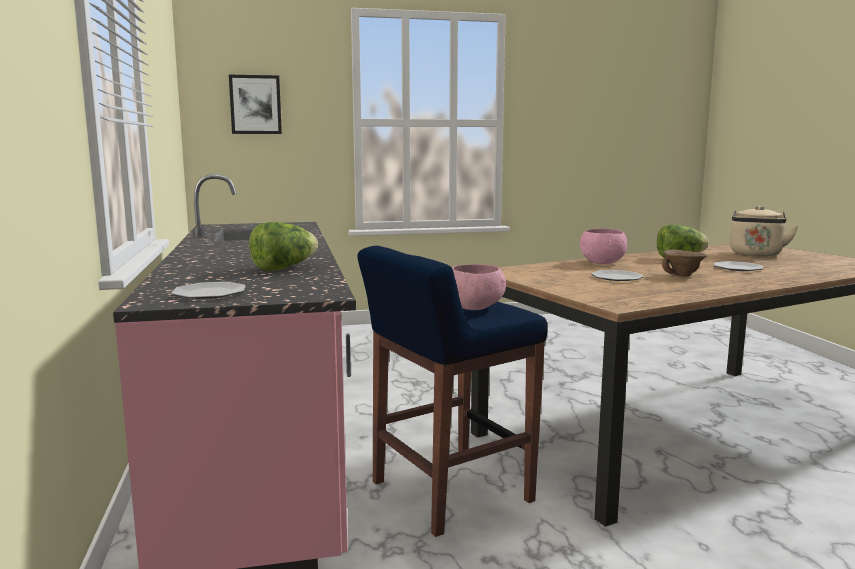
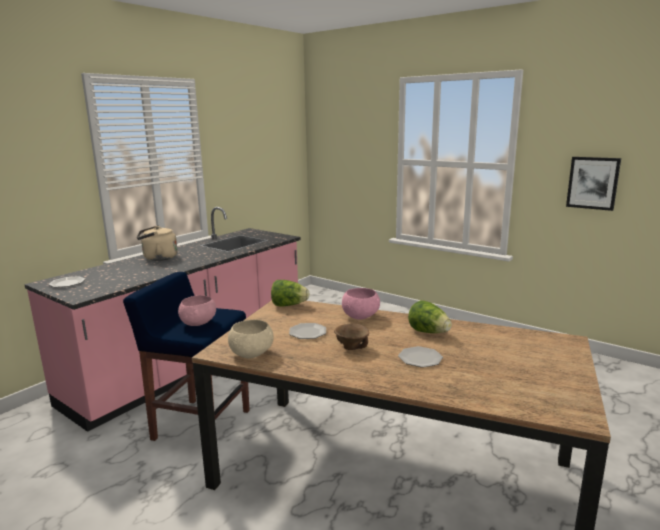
camera: 50 degrees right, 5 degrees up
(255, 104) = (342, 147): picture -> picture (593, 183)
(283, 268) = (138, 275): lettuce -> lettuce (289, 305)
(647, 297) = (252, 354): none -> beige bowl
(756, 254) = (513, 353): beige kettle -> beige kettle (158, 258)

